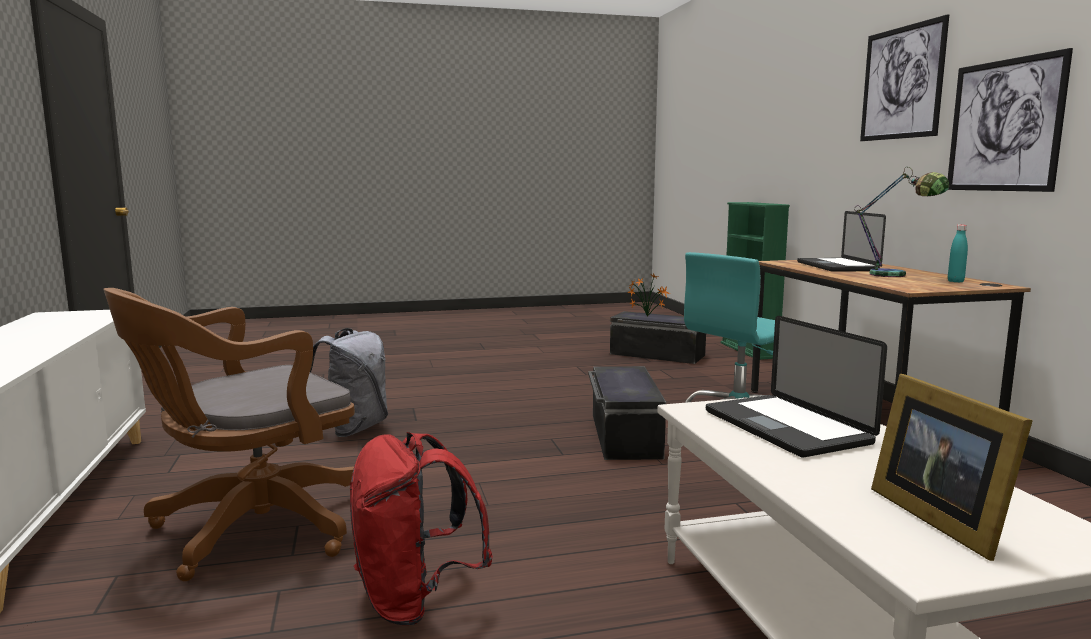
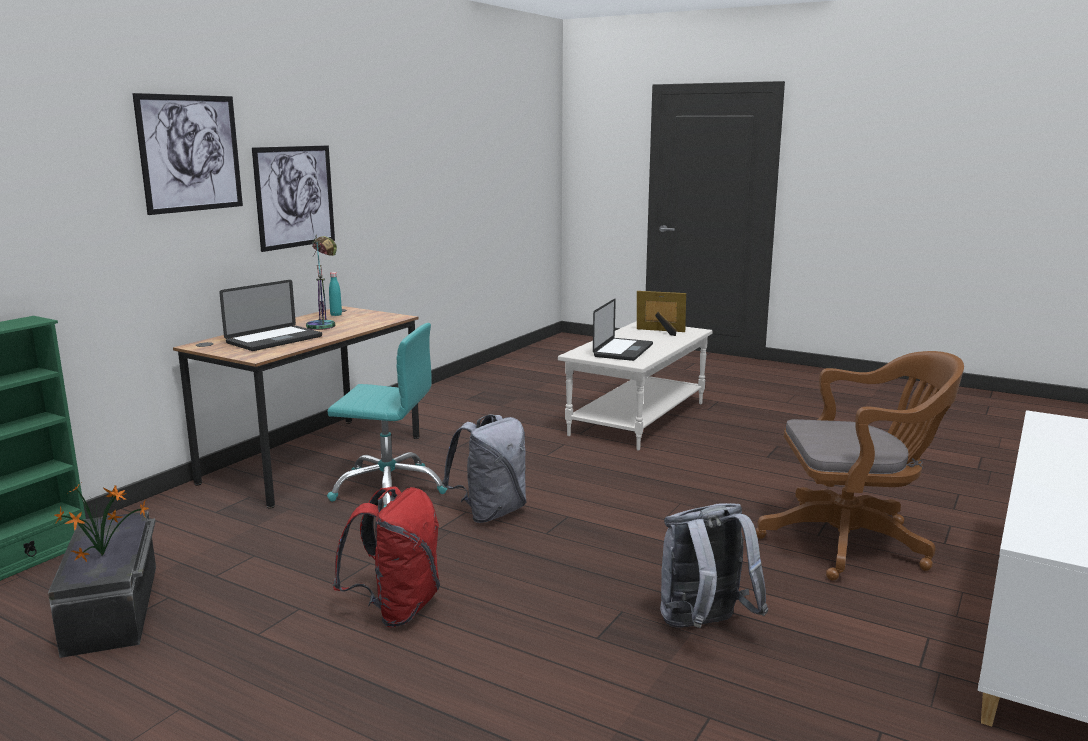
camera: 135 degrees left, 5 degrees up
(415, 600) = (775, 477): red backpack -> red backpack (396, 609)
(623, 435) = (490, 513): black storage box -> grey backpack
(939, 517) = (661, 332): picture frame -> picture frame turned 105 degrees counterclockwise

